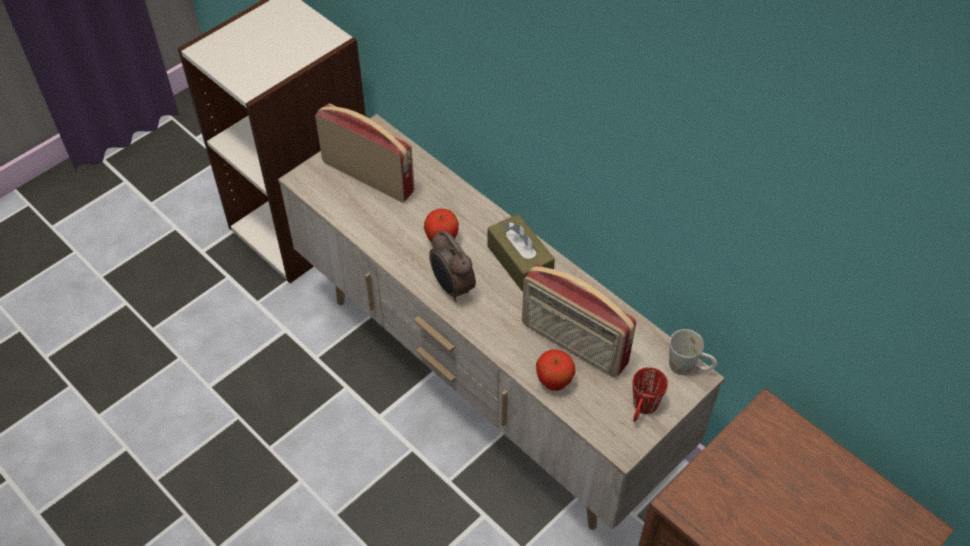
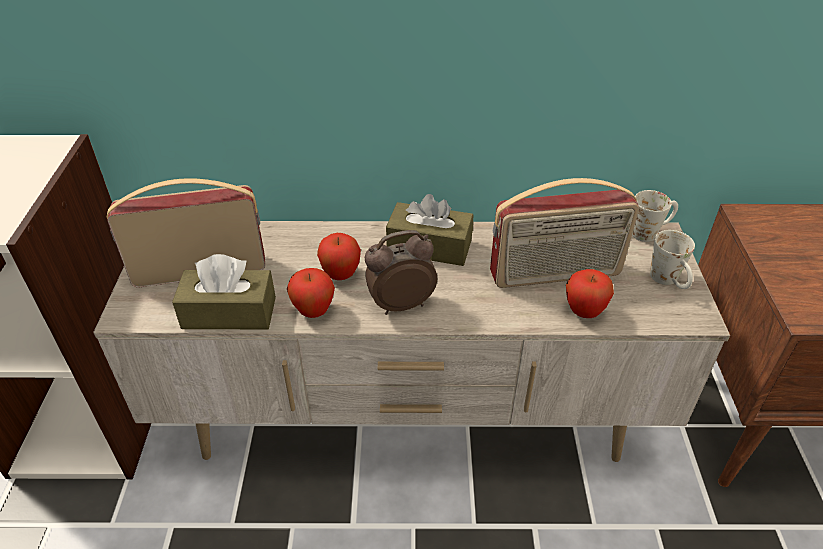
camera: 45 degrees left, 10 degrees down
(354, 219) = (229, 313): none -> brown tissue box
(398, 254) = (314, 311): none -> apple
(452, 288) = (400, 304): alarm clock -> alarm clock turned 150 degrees clockwise
(642, 410) = (669, 282): red mug -> white mug

